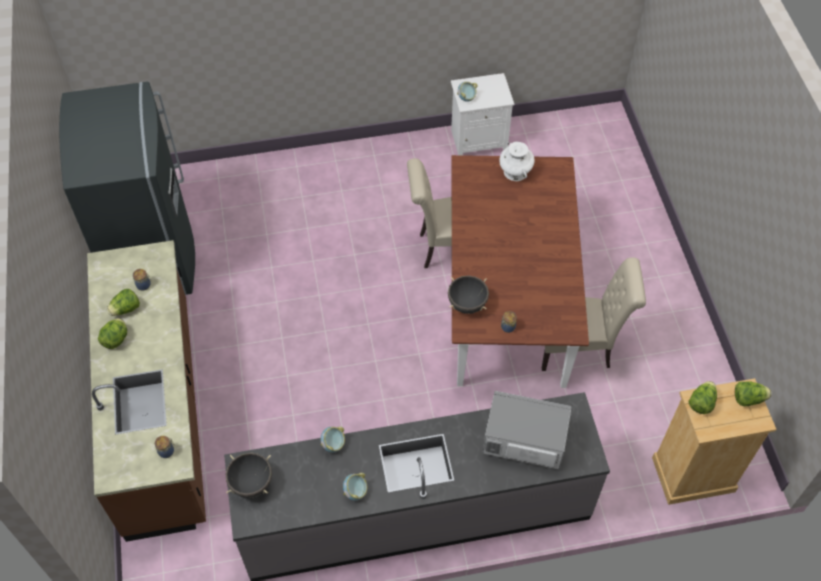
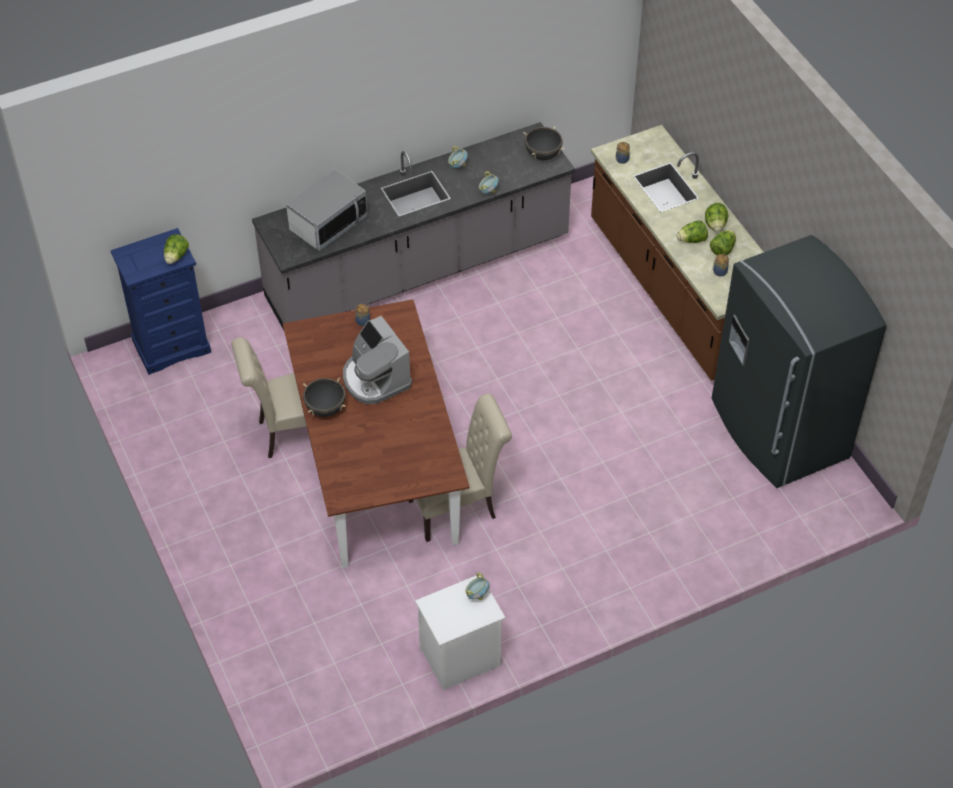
camera: 165 degrees right, 5 degrees down
(467, 304) = (407, 333): black cooking pot -> black cooking pot (325, 409)
(509, 264) = (375, 379): none -> coffee machine
(515, 172) = (391, 480): white vase -> none
(524, 441) = (328, 224): microwave -> microwave turned 45 degrees counterclockwise
(692, 475) = (172, 346): beige dresser -> blue dresser
(748, 398) = (134, 268): lettuce -> lettuce (692, 240)

